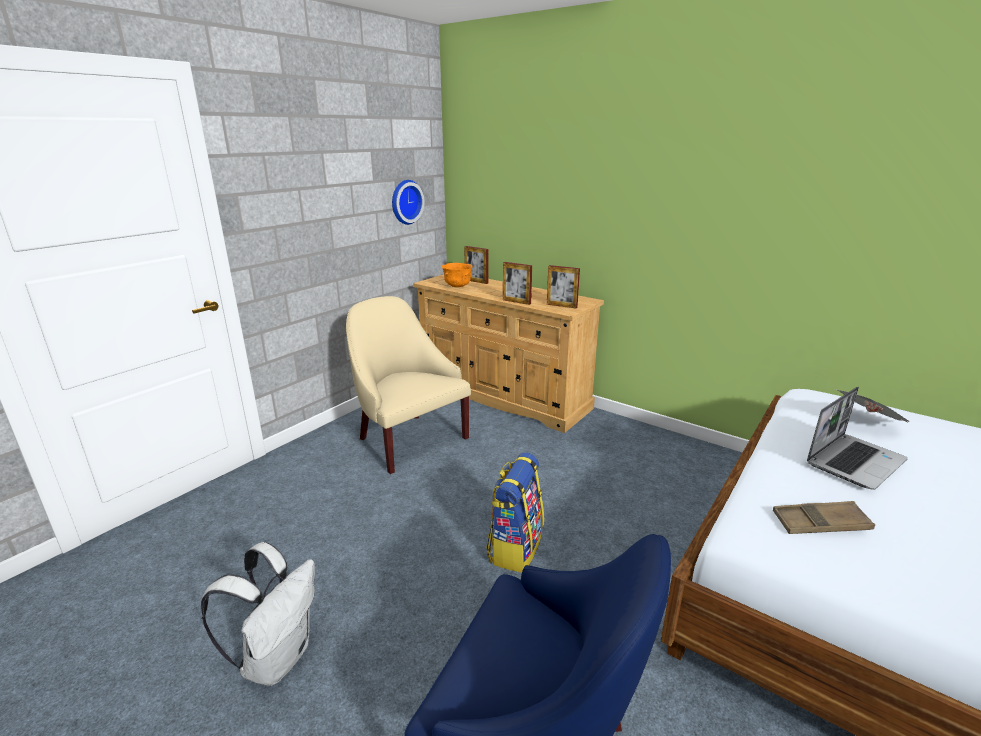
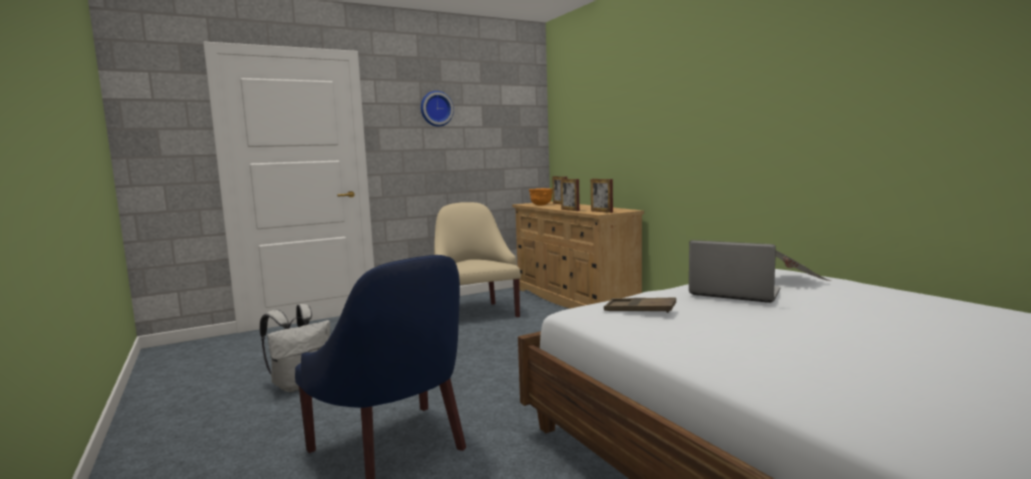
camera: 25 degrees right, 15 degrees down
(405, 202) = (509, 143): wall clock -> wall clock (436, 109)
(515, 547) = (490, 367): backpack -> none
(854, 461) = (733, 293): laptop -> laptop turned 135 degrees counterclockwise

